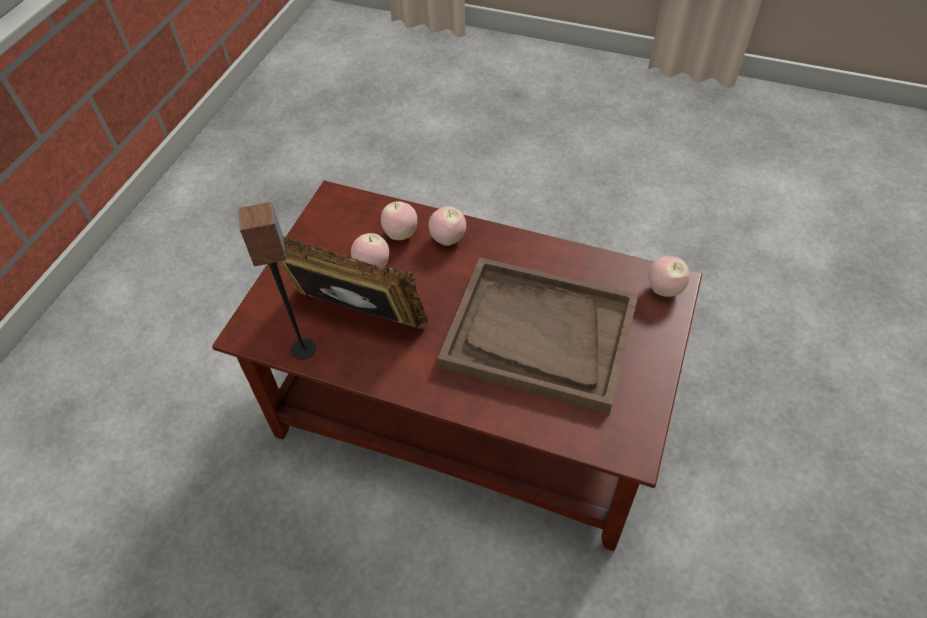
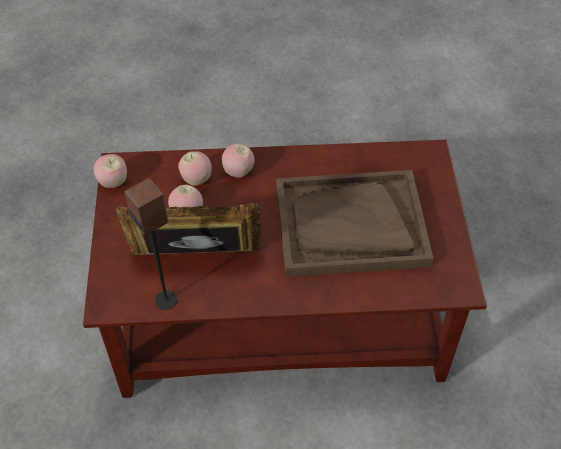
camera: 25 degrees left, 0 degrees up
(664, 289) = (425, 160): apple -> apple (113, 182)

